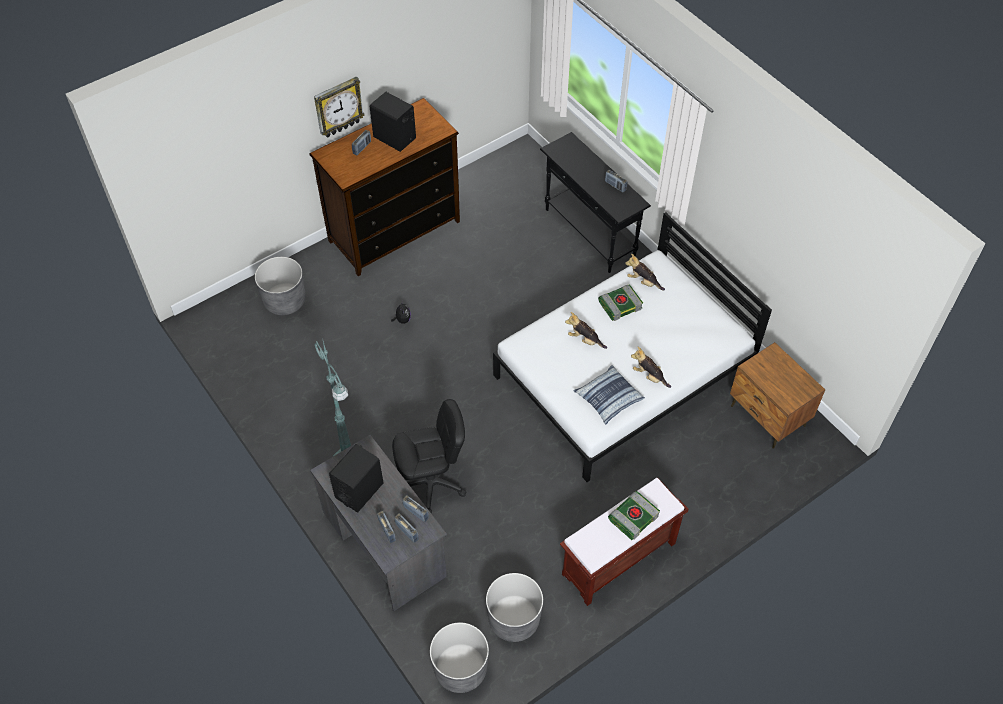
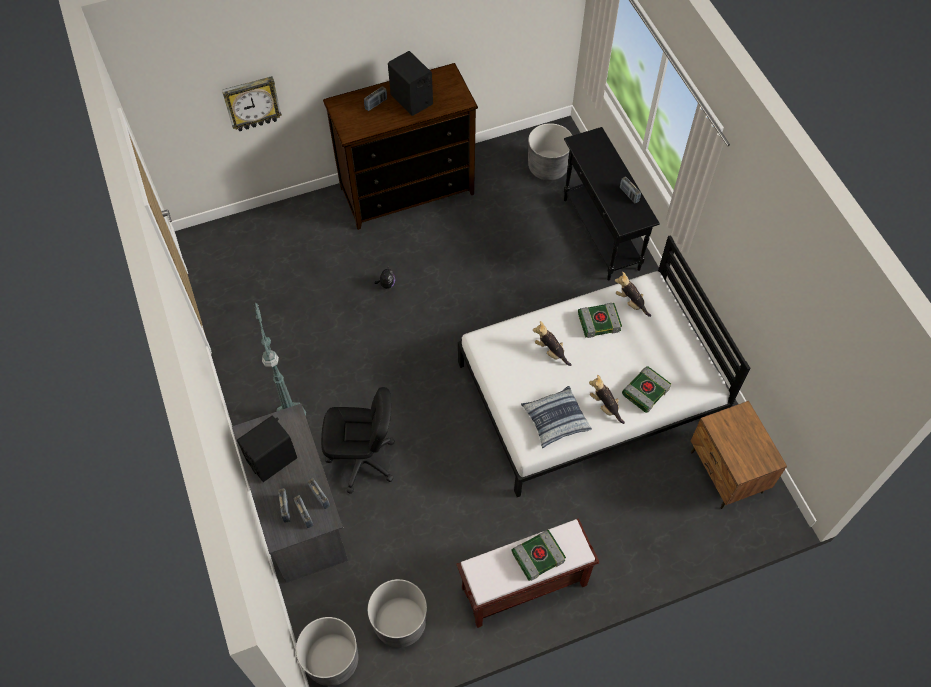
camera: 15 degrees right, 5 degrees up
(285, 301) = (280, 239): grey planter -> grey planter (548, 167)
(338, 107) = (358, 58): wall clock -> wall clock (252, 103)
(681, 355) = (645, 391): none -> book

